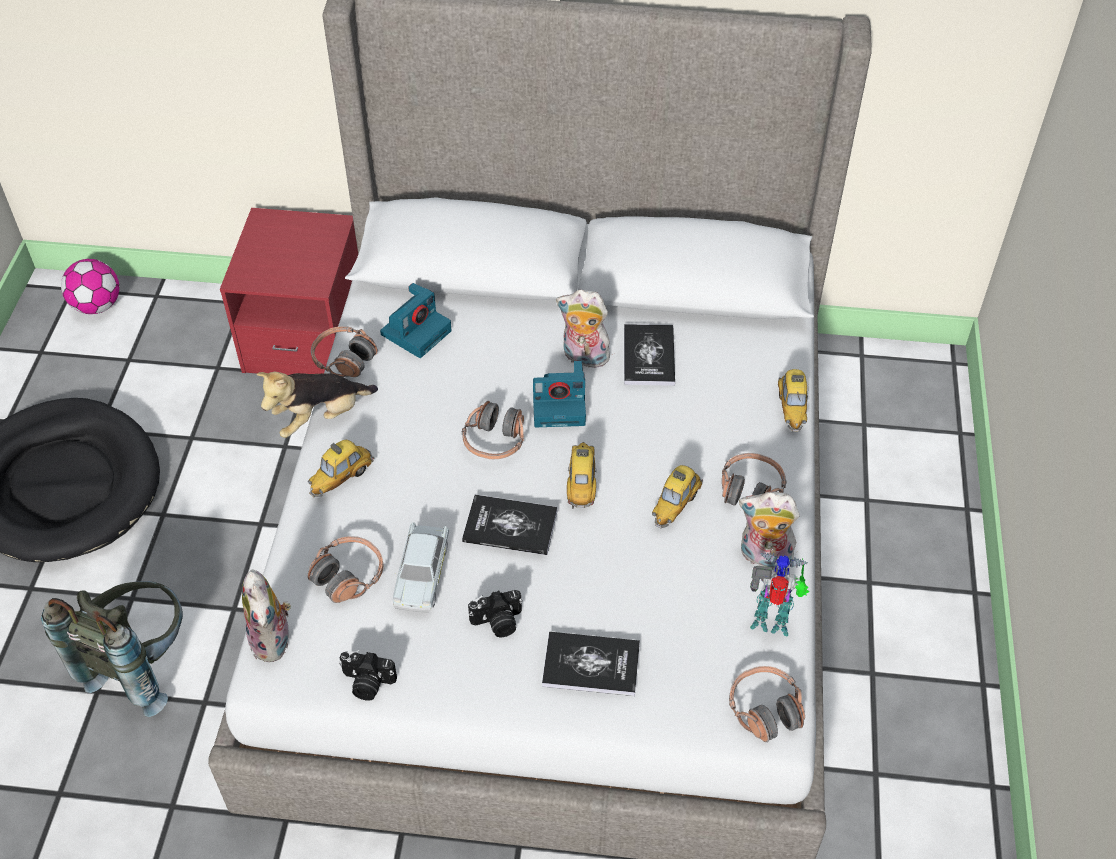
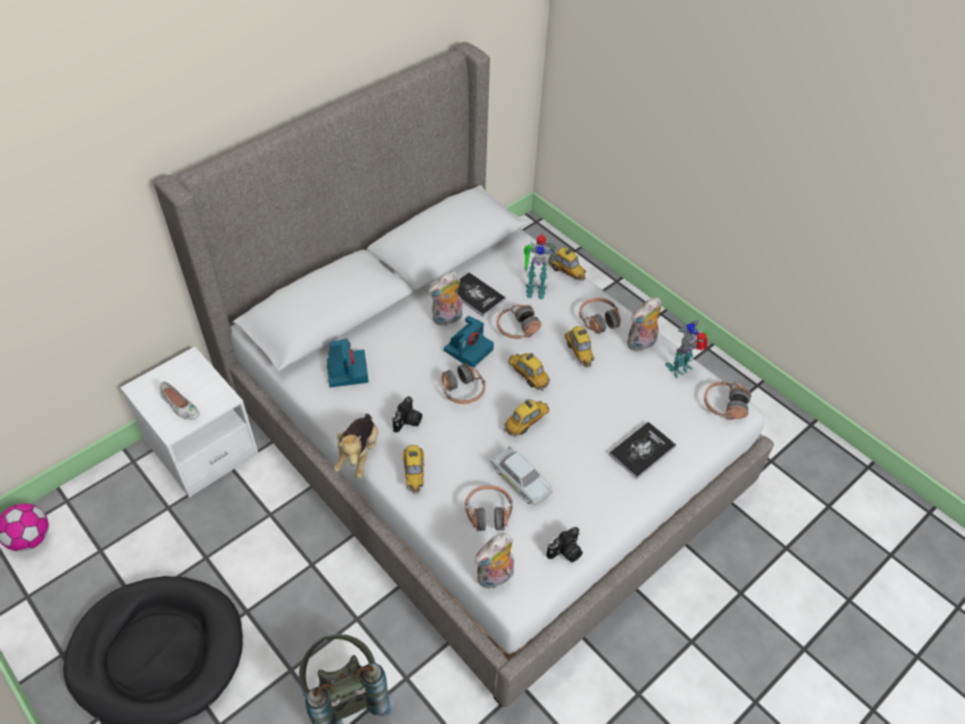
camera: 50 degrees left, 0 degrees up
(273, 262) = (180, 406): none -> white shoe
(274, 641) = (495, 578): plush toy -> plush toy turned 120 degrees clockwise
(306, 337) = (202, 448): red nightstand -> white nightstand
(344, 359) = (328, 415): headphones -> headphones (517, 328)
(498, 623) = (581, 470): camera -> camera (408, 421)
(510, 526) = (527, 423): book -> toy car
(725, 399) = (534, 289): none -> toy robot

